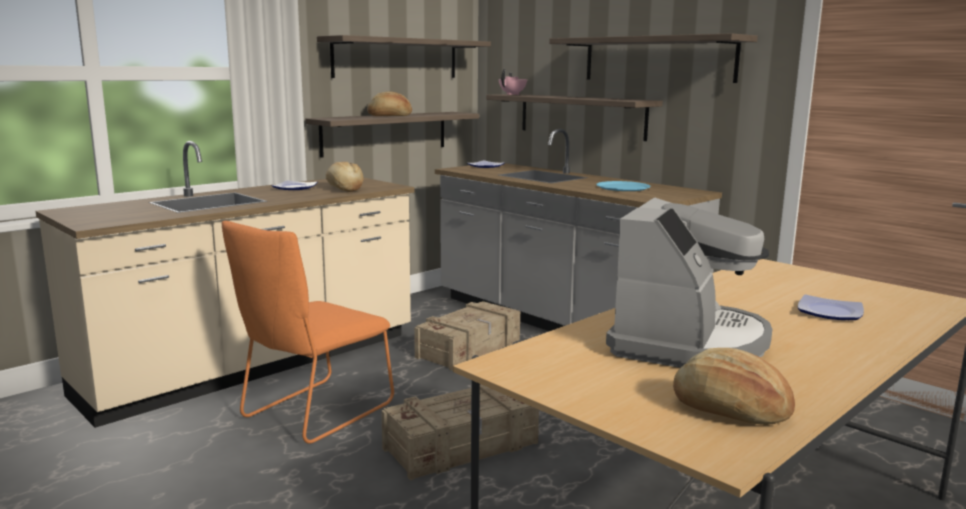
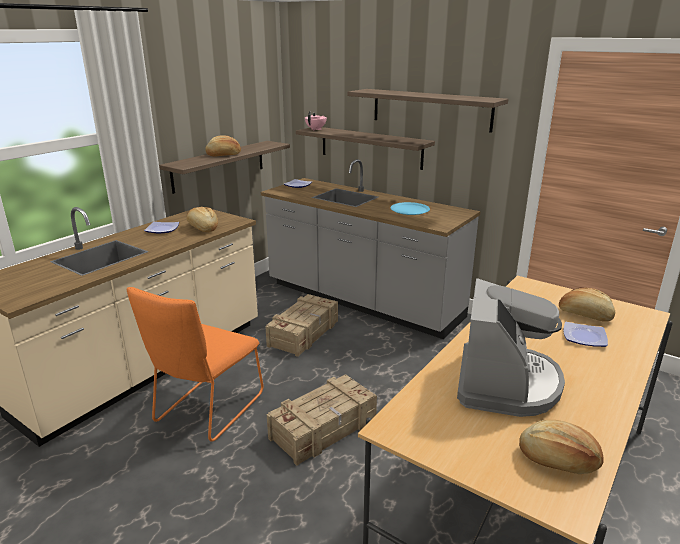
camera: 10 degrees left, 10 degrees up
(396, 58) = (223, 105): shelf -> none
(841, 294) = (585, 315): none -> bread

